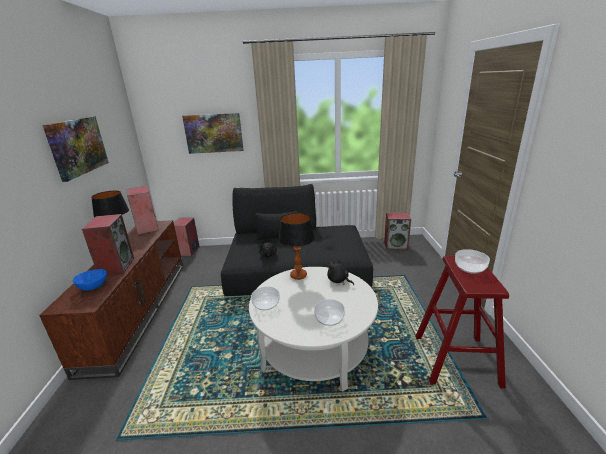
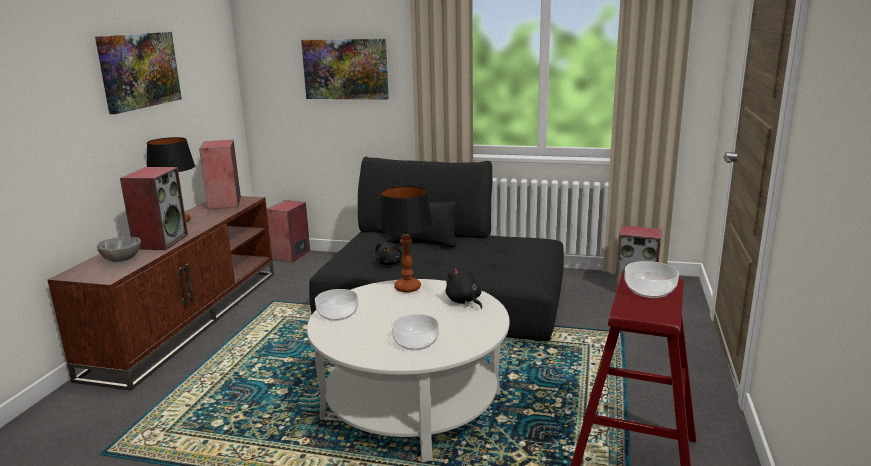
camera: 15 degrees right, 5 degrees down
(93, 287) = (121, 260): blue bowl -> grey bowl

